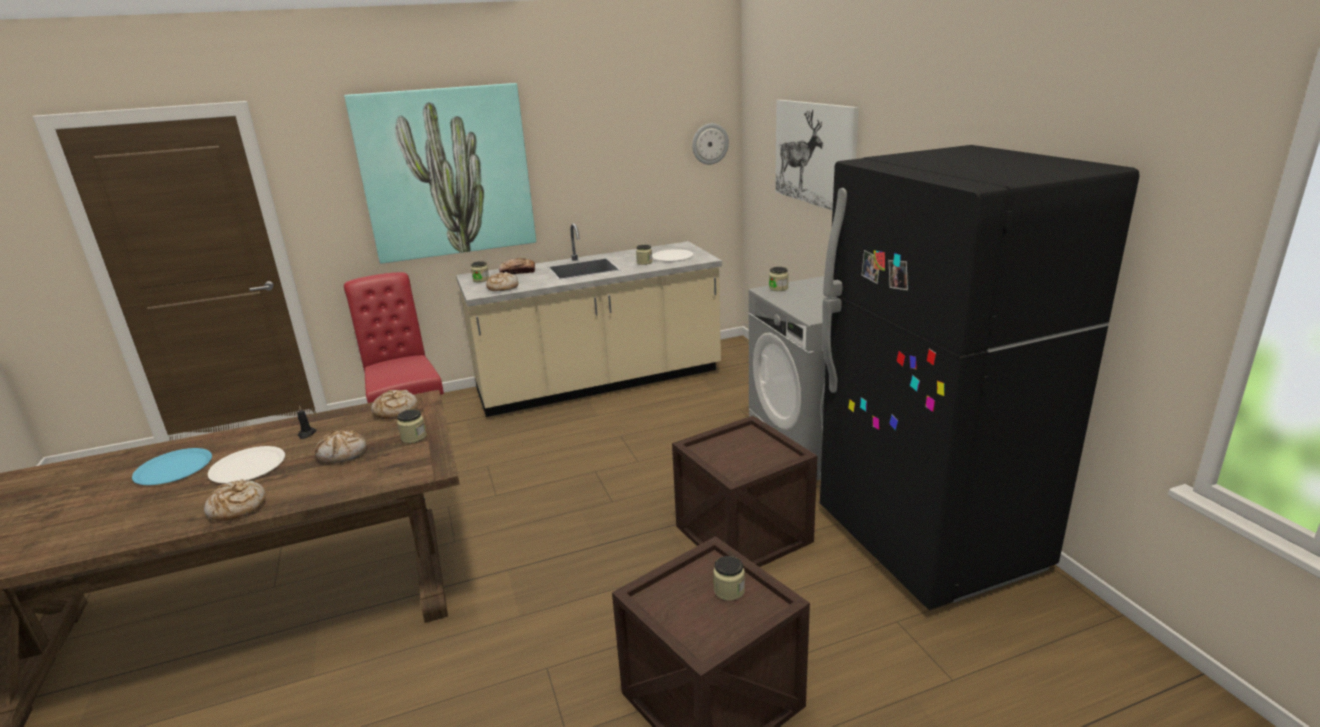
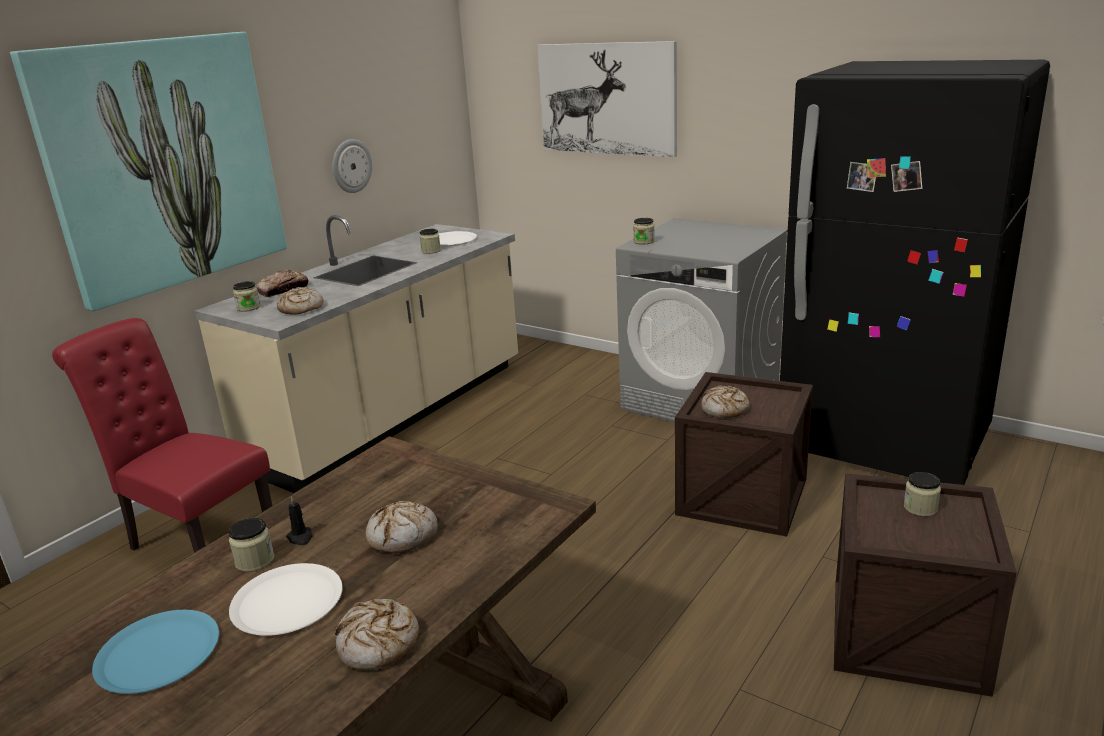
camera: 35 degrees left, 0 degrees up
(395, 411) = (379, 473): bread -> bread (724, 409)
(413, 437) = (463, 488): jar -> jar (255, 561)
(710, 144) = (441, 104): wall clock -> wall clock (351, 166)

